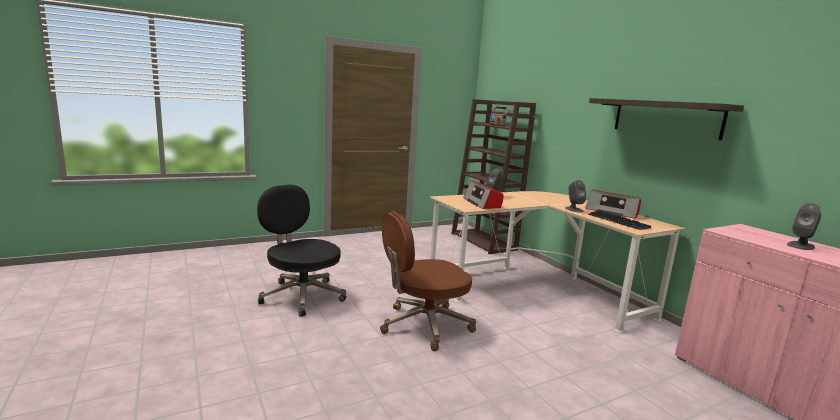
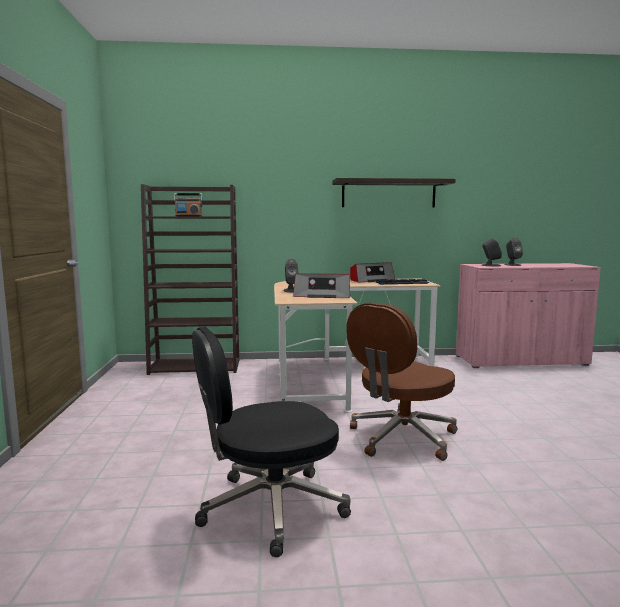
camera: 65 degrees left, 5 degrees down
(424, 325) = (401, 438): brown office chair -> brown office chair turned 45 degrees clockwise
(573, 209) = (359, 284): grey speaker -> grey speaker (491, 265)

